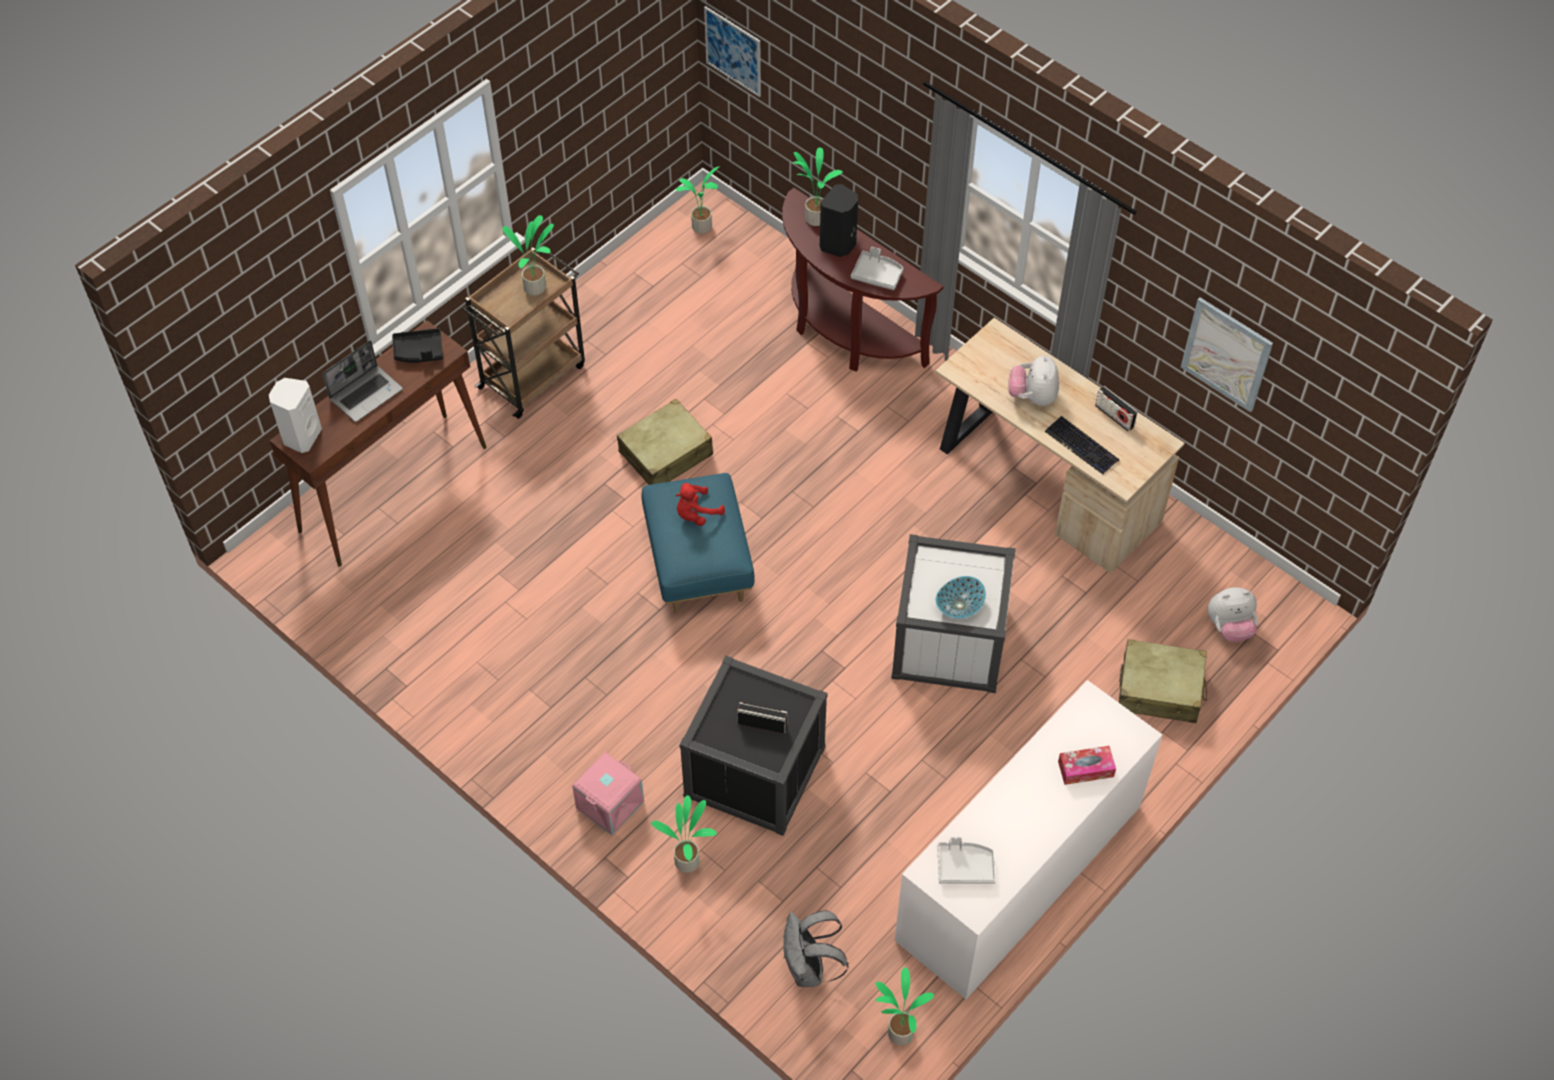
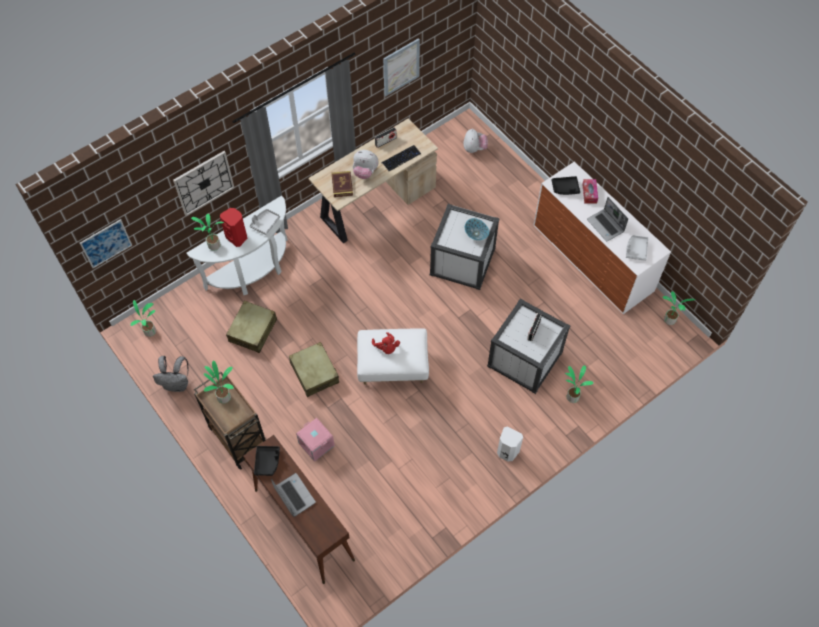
camera: 80 degrees left, 5 degrees up
(301, 436) = (318, 536): white speaker -> white speaker (507, 452)
(609, 804) = (535, 429): pink storage box -> pink storage box (316, 444)
(697, 563) = (392, 367): blue ottoman -> white ottoman
(754, 772) = (525, 359): black storage box -> white storage box
(809, 968) = (634, 352): grey backpack -> grey backpack (177, 384)
(839, 245) = (237, 237): black speaker -> red speaker
(845, 333) = (253, 272): brown console table -> white console table
(874, 134) = (204, 183): none -> wall clock
(992, 368) = (342, 185): none -> book
(1011, 806) = (606, 226): none -> laptop
(1086, 724) = (565, 188): none -> black tray
(1160, 690) = (504, 183): beige suitcase -> beige suitcase (253, 330)

